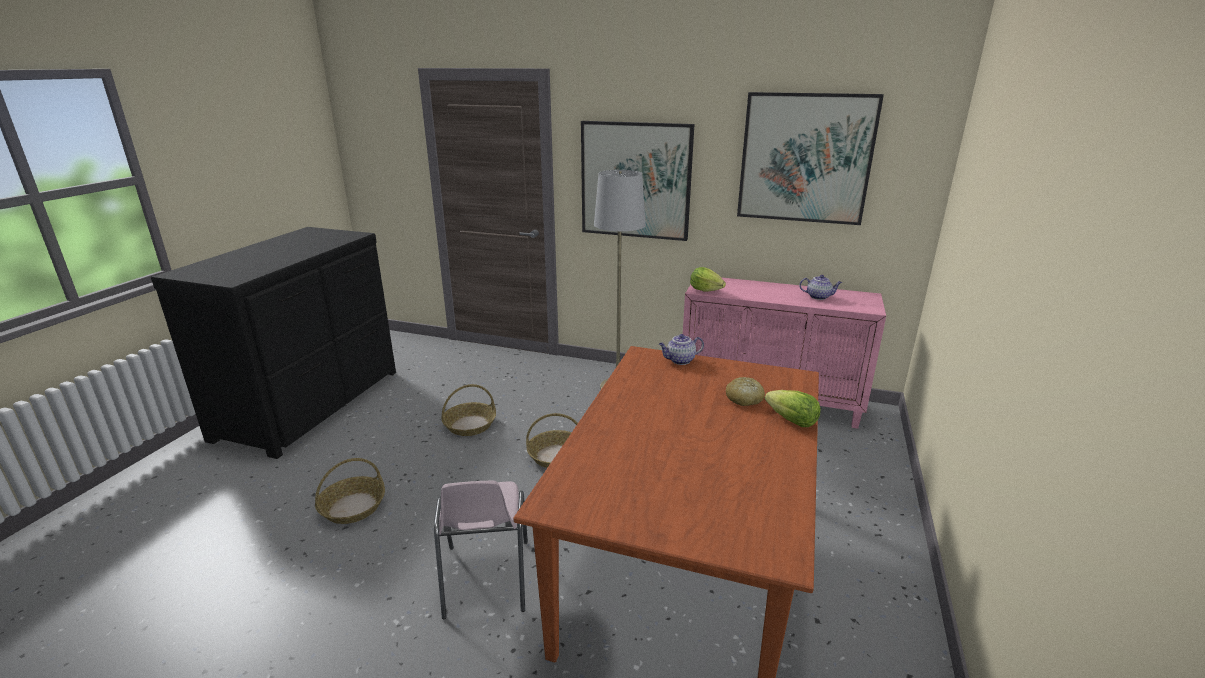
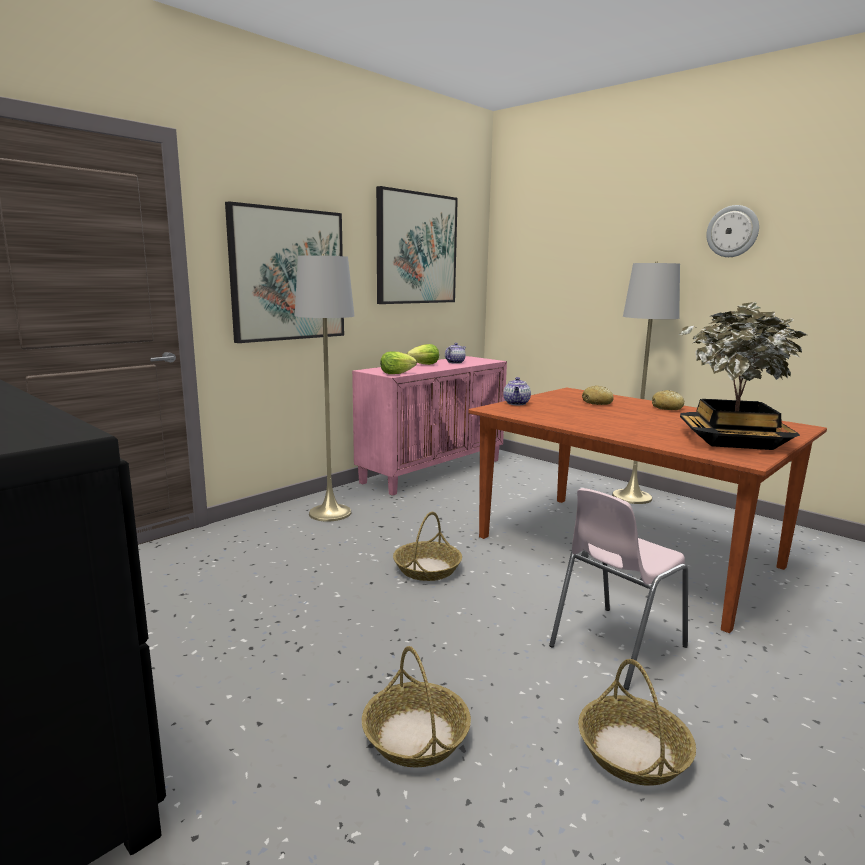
camera: 65 degrees left, 10 degrees down
(470, 425) = (300, 607): basket -> basket (632, 751)
(485, 579) = (615, 646): pink chair -> pink chair turned 120 degrees clockwise
(632, 495) = (732, 440): none -> potted plant
(775, 444) = (667, 408): none -> bread
(792, 421) = (636, 401): lettuce -> lettuce (424, 364)
(868, 551) = (632, 497): none -> grey floor lamp
(1068, 220) = (732, 231): none -> wall clock

